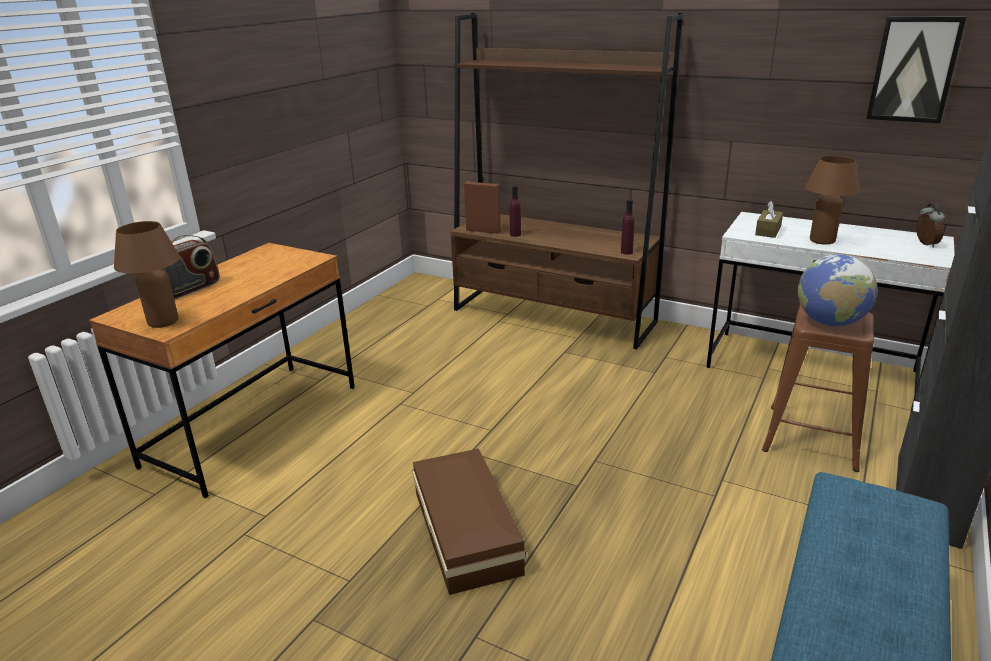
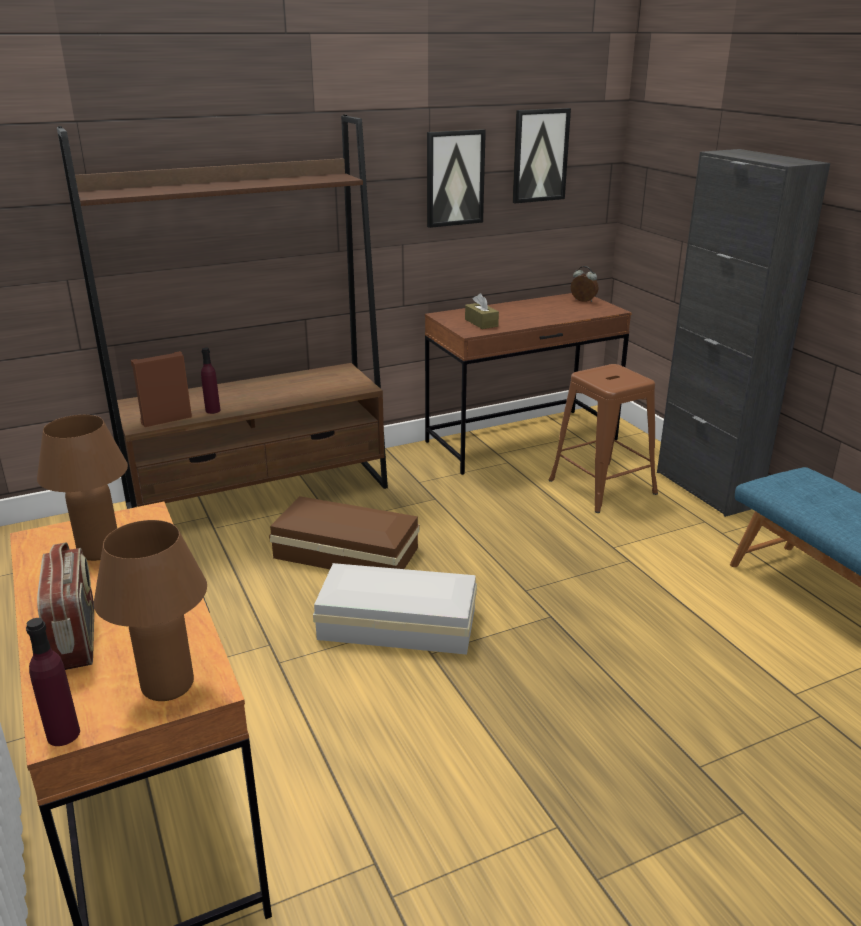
camera: 55 degrees left, 0 degrees up
(467, 529) = (550, 708): brown storage box -> brown storage box (345, 551)
(486, 424) = (395, 622): none -> white storage box
(626, 252) = (357, 386): purple bottle -> purple bottle (63, 734)
(796, 83) = (454, 178): none -> picture
(810, 369) = (522, 441): white desk -> brown desk
(822, 240) = (529, 318): brown table lamp -> brown table lamp (99, 551)
(830, 322) = (615, 380): globe -> none

